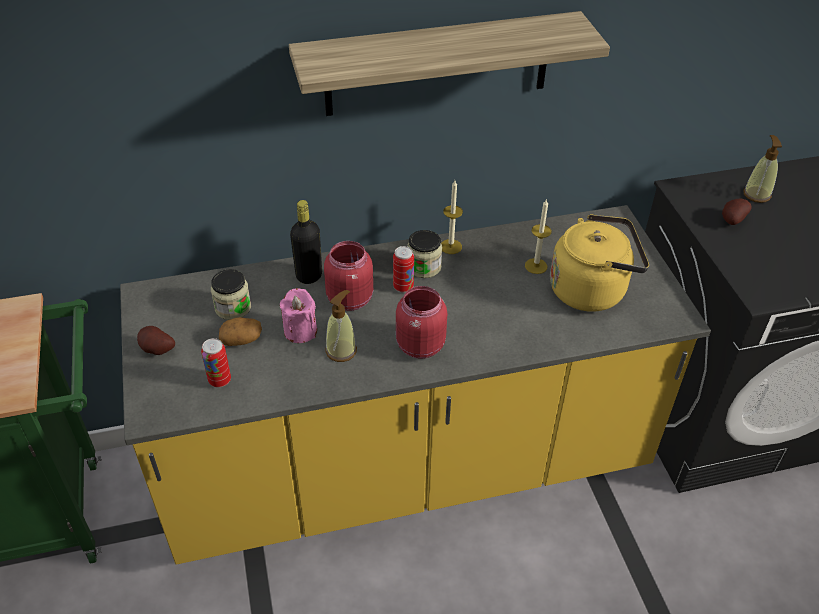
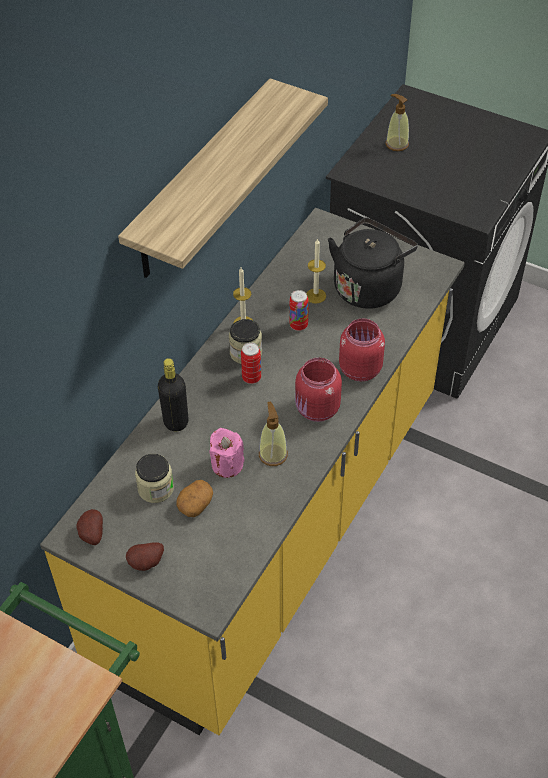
camera: 45 degrees left, 5 degrees up
(219, 380) = (222, 543): can -> can (298, 325)
(350, 298) = (227, 414): red jar -> red jar (359, 369)
(591, 289) = (369, 286): yellow kettle -> black kettle
(731, 220) = (404, 174): potato -> potato (91, 534)

